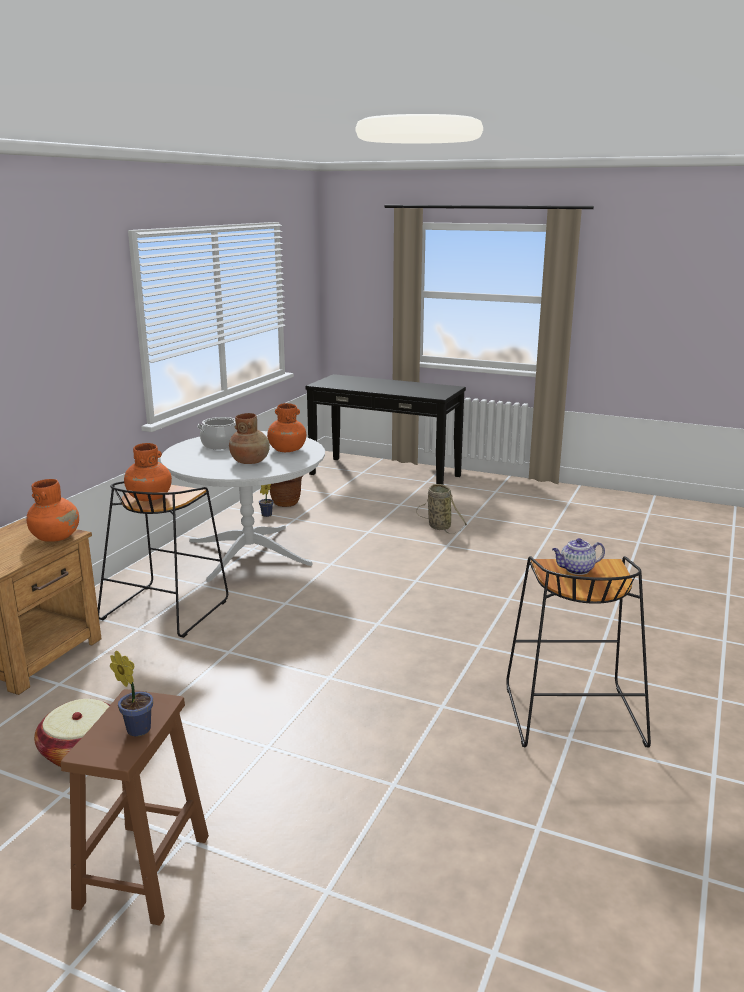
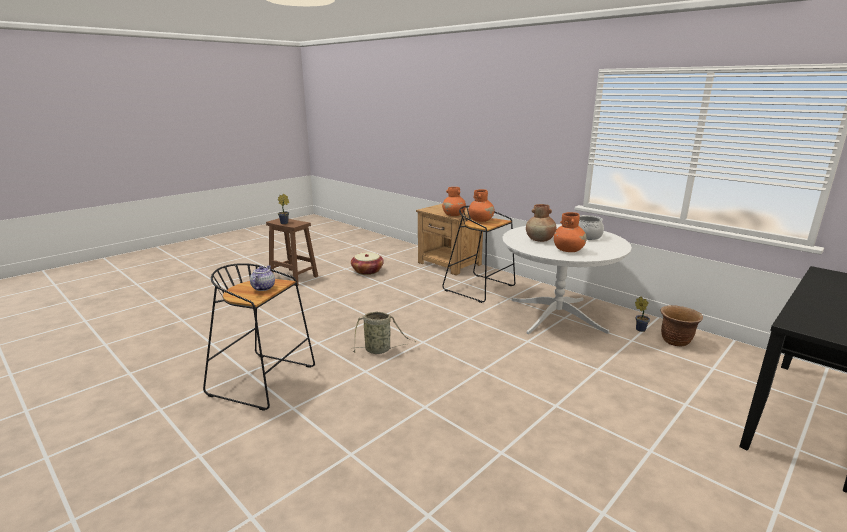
camera: 110 degrees right, 0 degrees up
(438, 526) = (613, 414): basket -> basket (379, 350)

